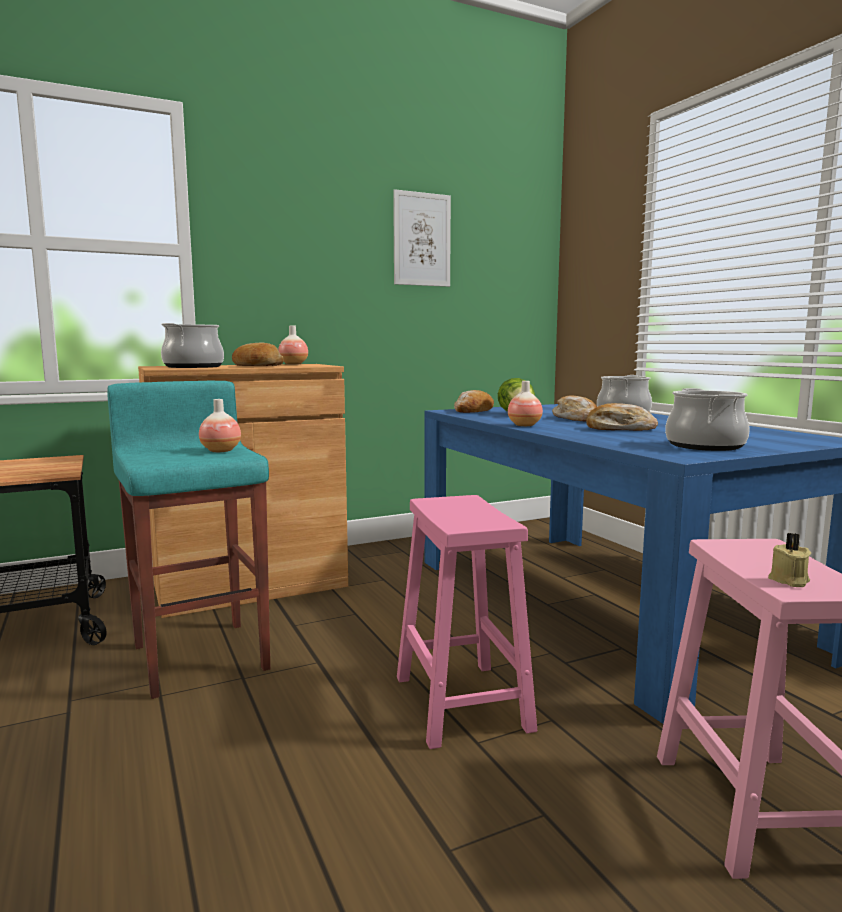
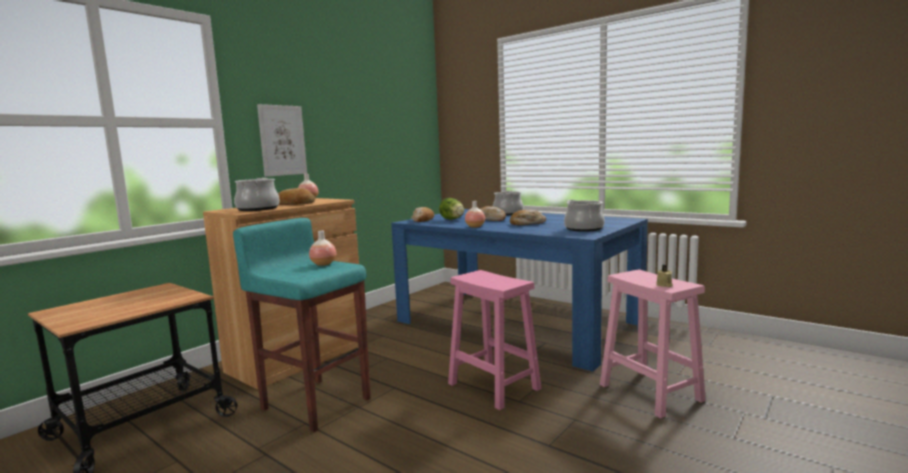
camera: 25 degrees left, 0 degrees up
(421, 239) = (364, 109): picture -> picture (282, 140)

